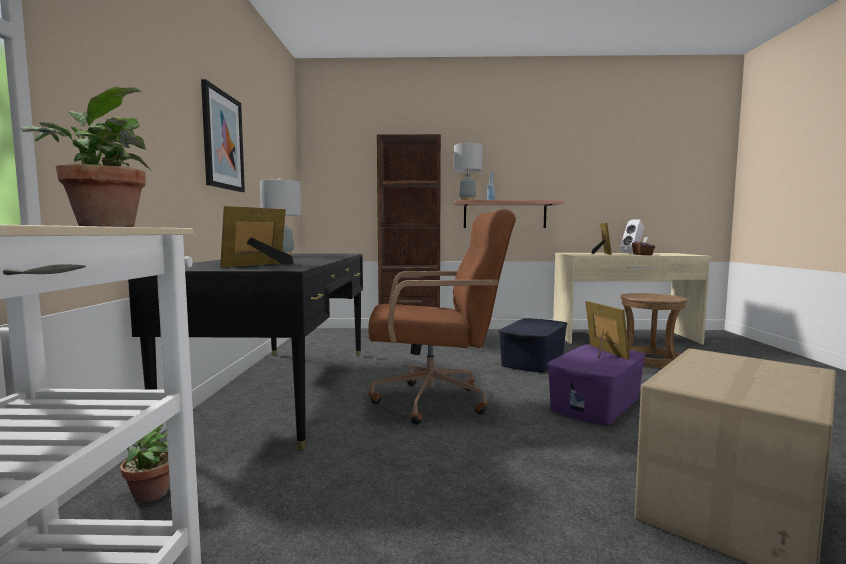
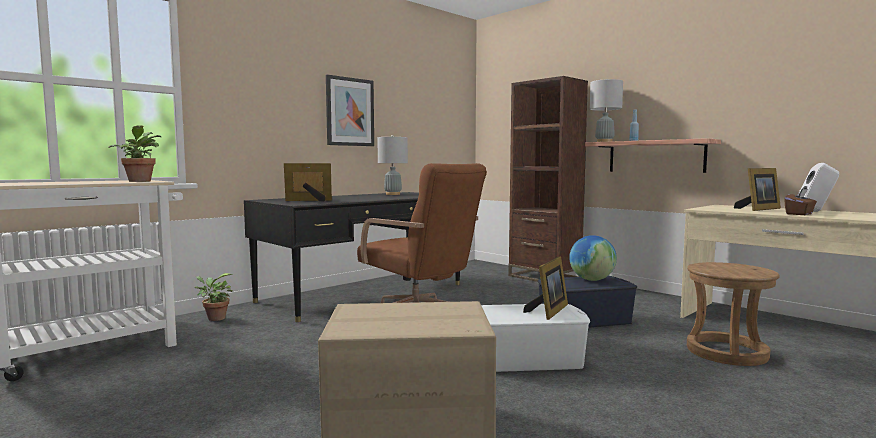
camera: 45 degrees right, 0 degrees up
(530, 323) = (592, 280): none -> globe
(597, 403) = (528, 359): purple storage box -> white storage box

